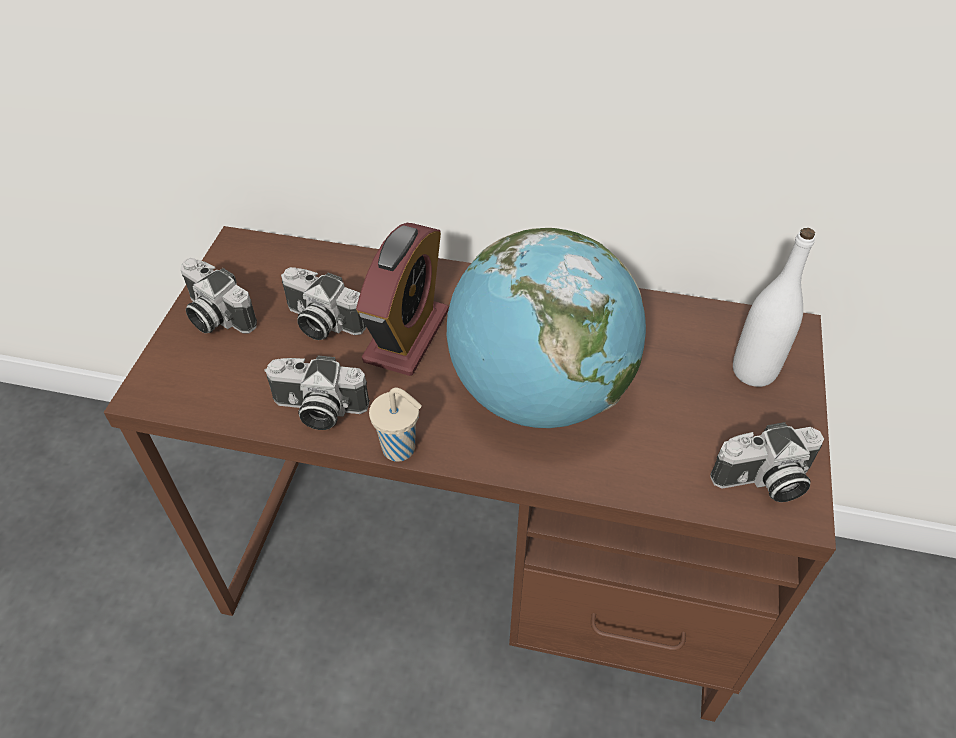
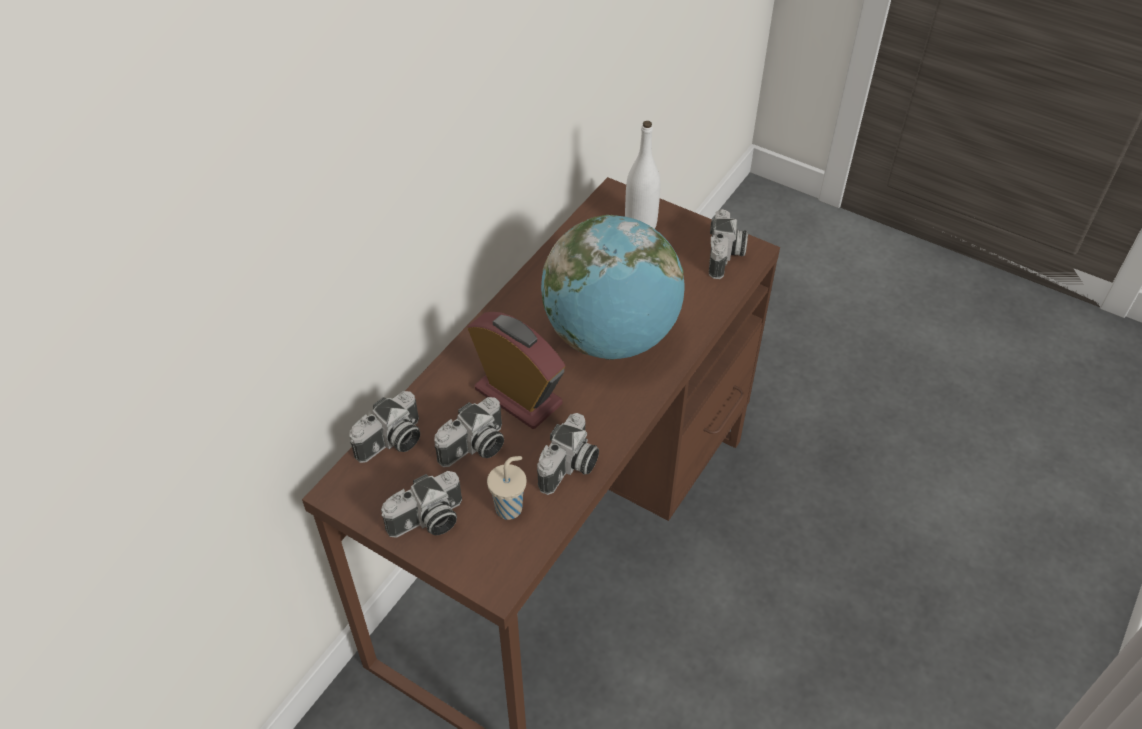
camera: 70 degrees left, 0 degrees up
(307, 261) = (392, 443): none -> camera
(401, 449) = (628, 426): beige cup -> beige cup (510, 507)

